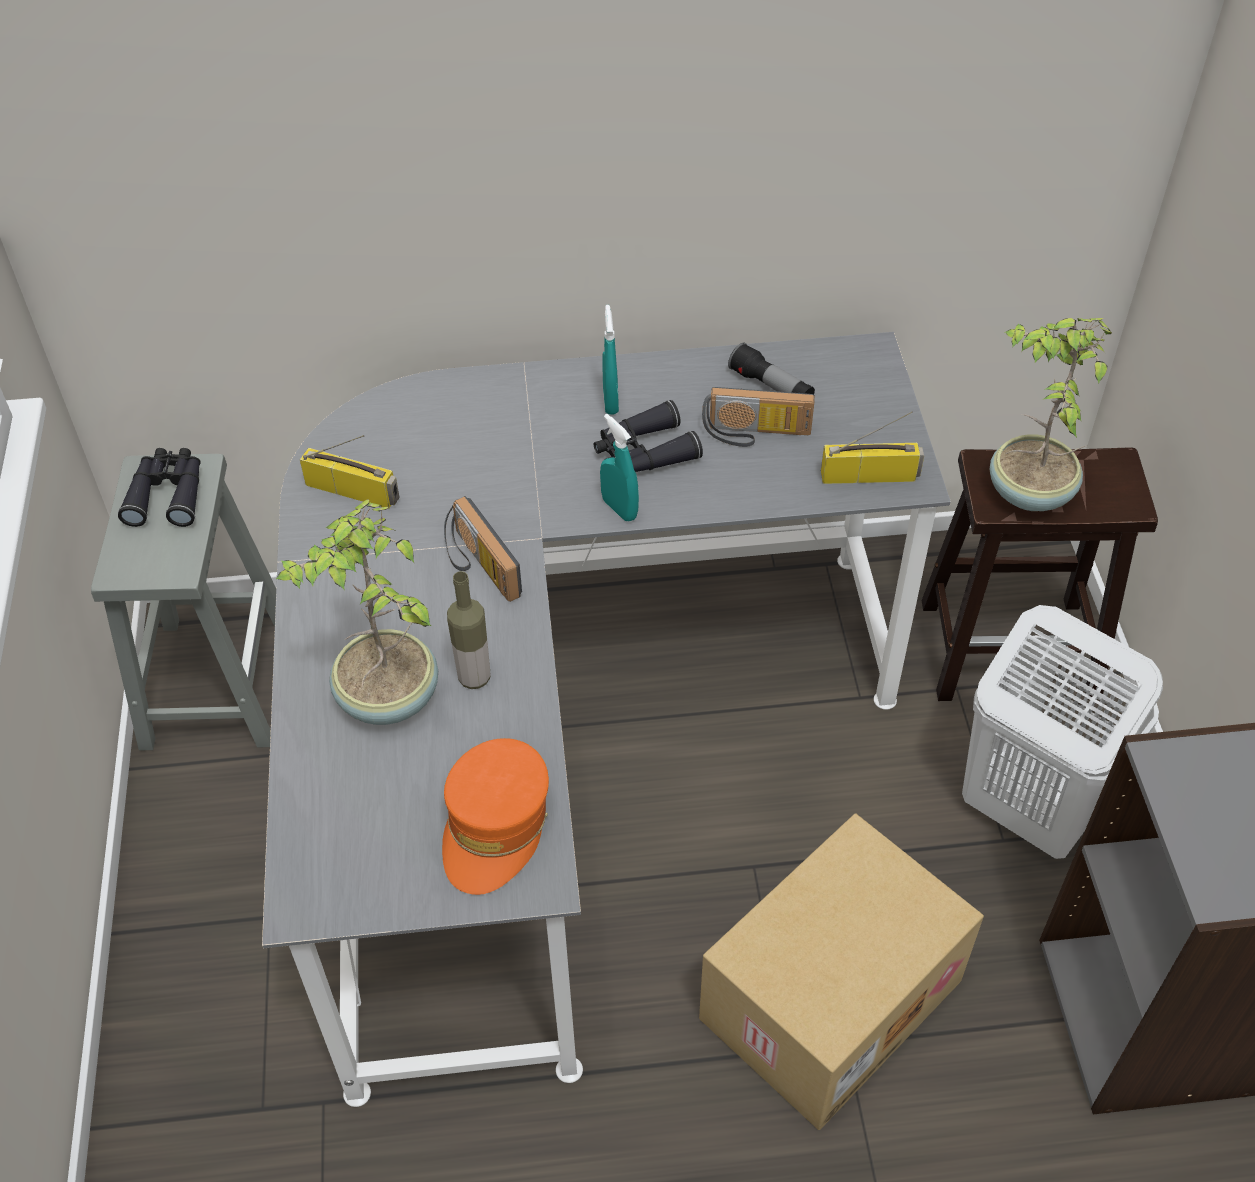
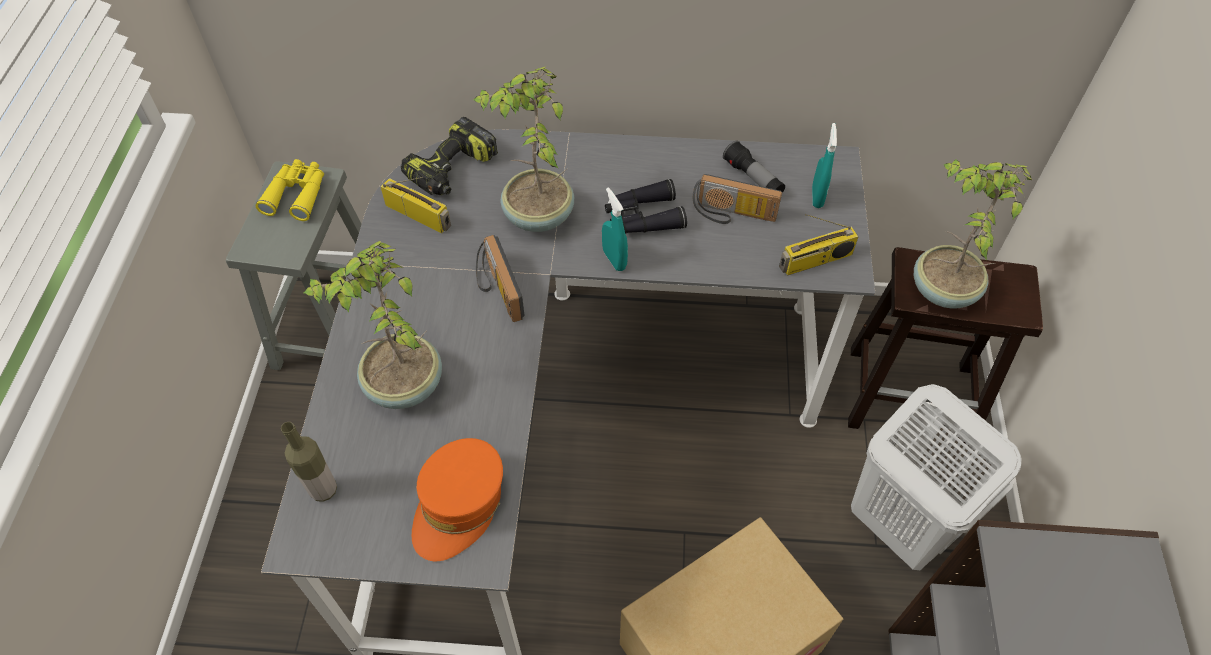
camera: 10 degrees right, 5 degrees up
(168, 494) = (297, 194): black binoculars -> yellow binoculars
(383, 430) = (452, 171): none -> power drill
(474, 677) = (472, 379): bottle -> bottle (324, 490)
(508, 471) = (537, 217): none -> potted plant
(610, 401) = (627, 172): turquoise spray bottle -> turquoise spray bottle (817, 197)
(870, 475) = (815, 261): radio -> radio turned 150 degrees clockwise

